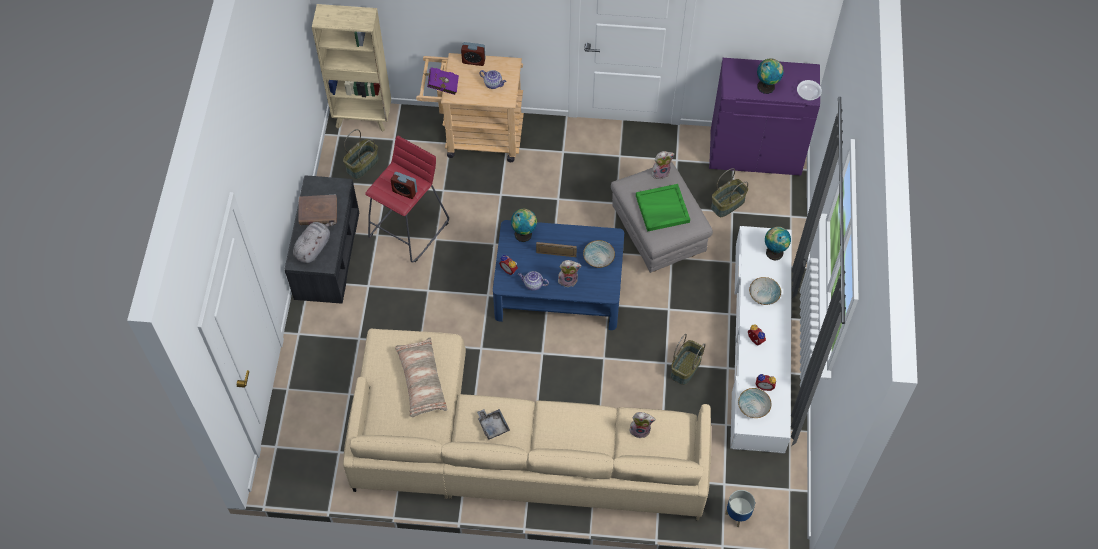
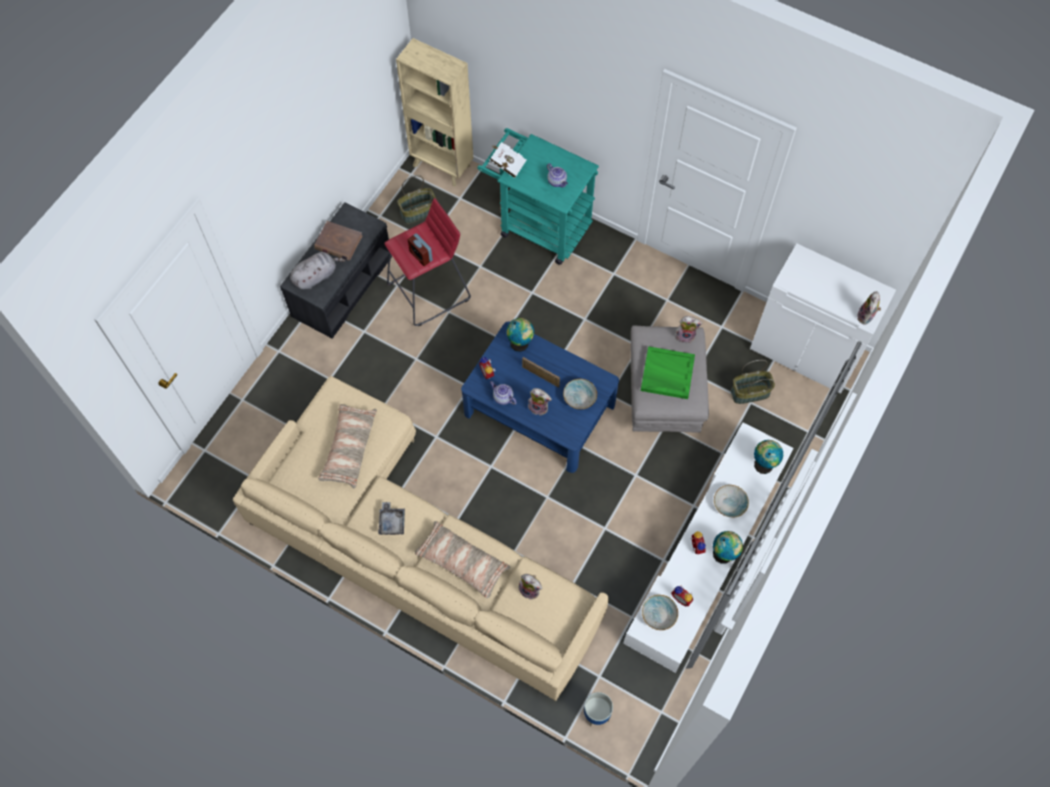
camera: 25 degrees right, 5 degrees up
(442, 85) = (507, 164): purple book -> white book
(473, 61) = (550, 151): alarm clock -> none
(476, 136) = (538, 225): beige cart -> turquoise cart
(571, 433) = (462, 562): none -> pillow
(686, 368) = (622, 542): basket -> none
(755, 152) = (806, 351): purple cabinet -> white cabinet
(767, 86) = (827, 291): globe -> globe (724, 554)
(808, 94) = (866, 317): bowl -> plush toy

